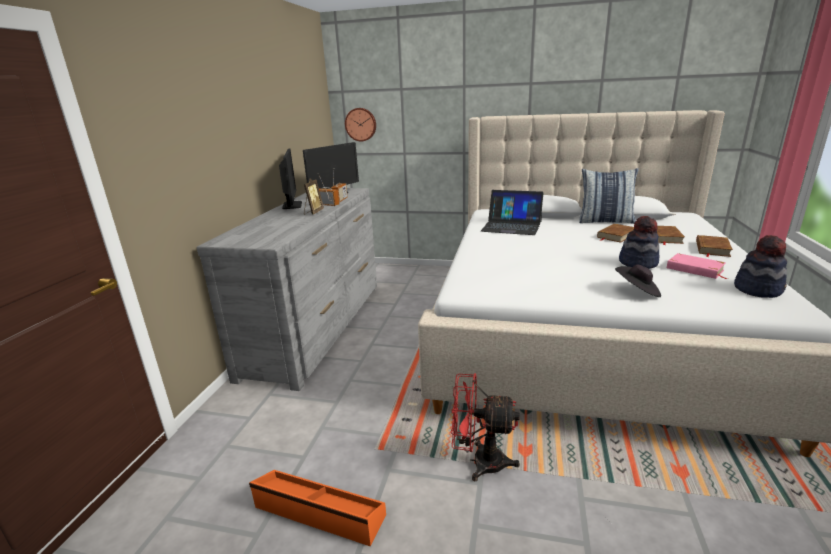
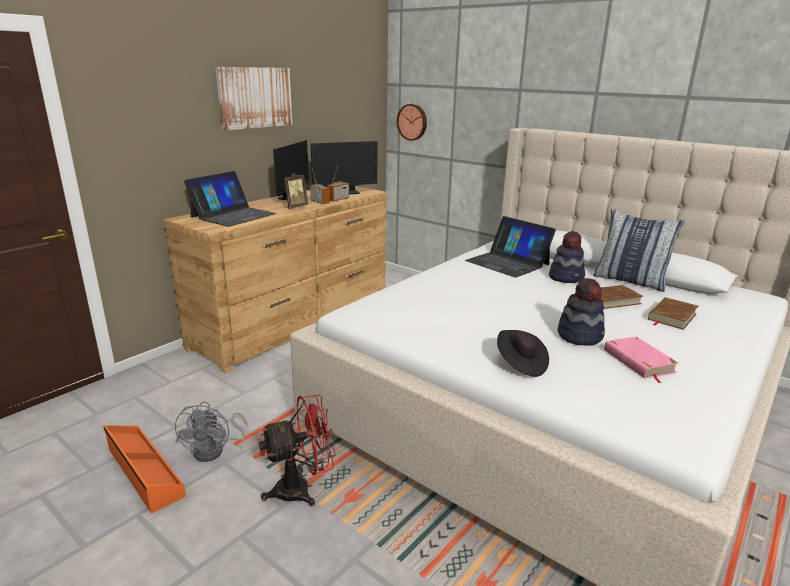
camera: 25 degrees right, 0 degrees up
(246, 108) = (255, 97): none -> picture
(267, 229) = (233, 215): none -> laptop
(318, 326) = (296, 322): grey dresser -> brown dresser
(367, 462) = (215, 450): none -> grey fan
(480, 462) = (302, 489): red fan -> red fan turned 120 degrees clockwise
(712, 249) = (710, 345): brown book -> none
(758, 289) = (677, 406): hat -> hat (566, 277)

